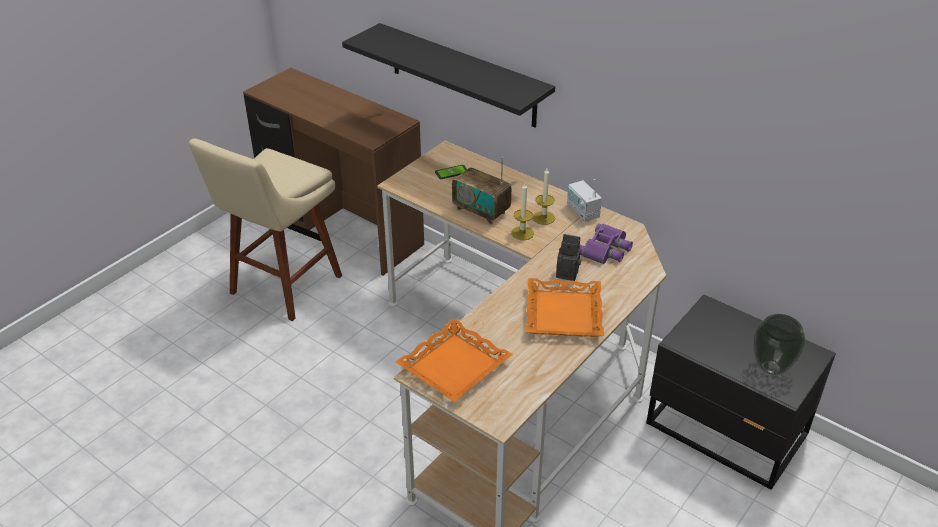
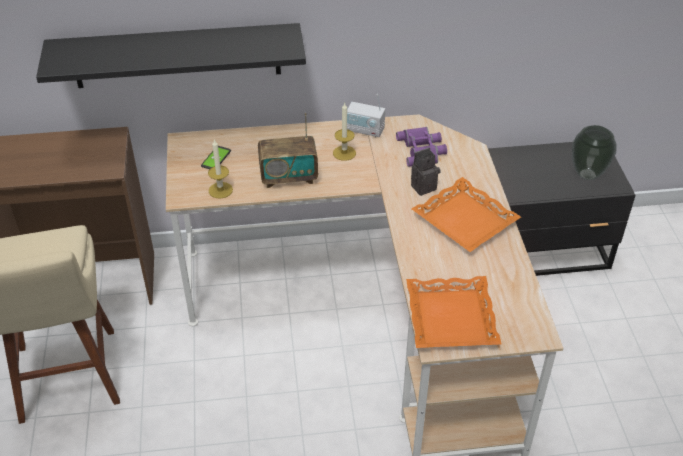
camera: 45 degrees left, 5 degrees up
(522, 233) = (346, 176): candle -> candle (220, 190)

